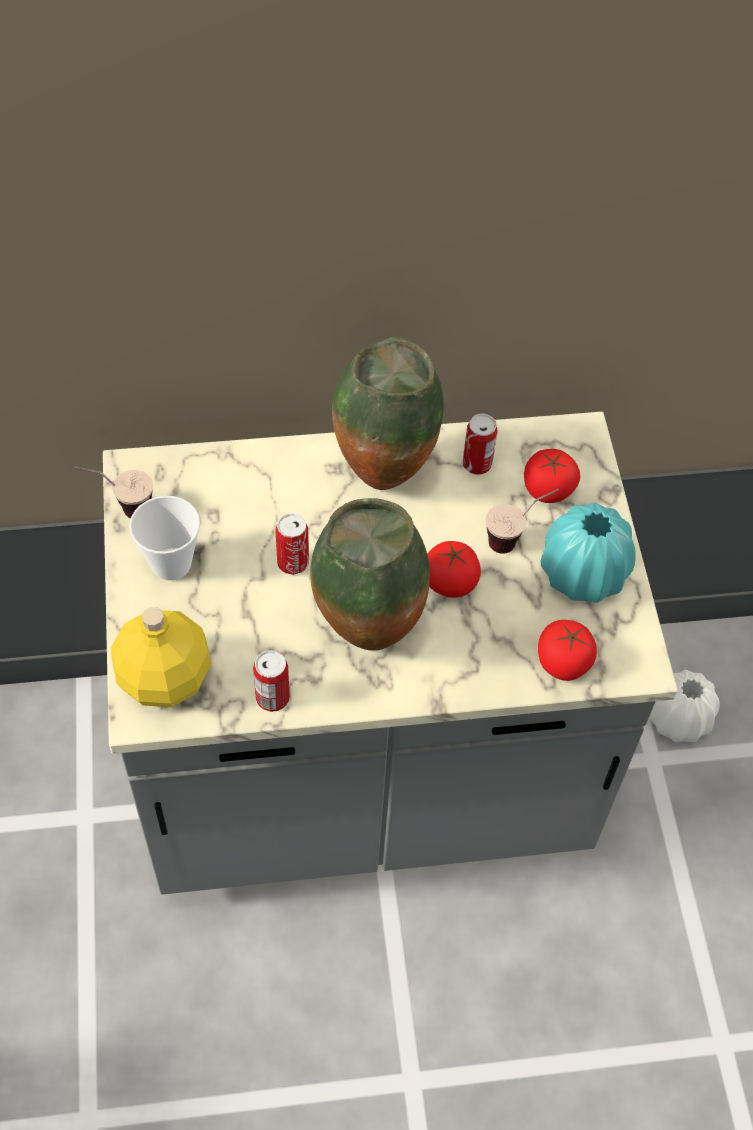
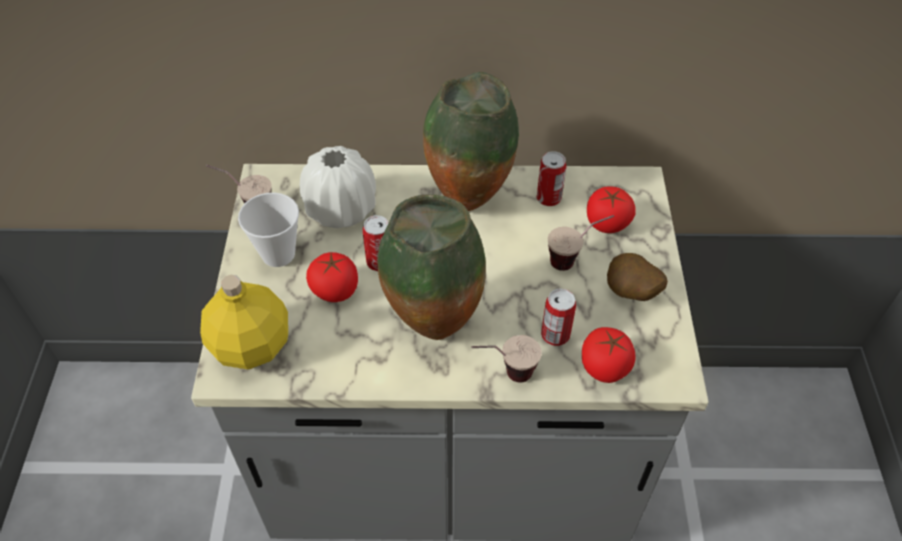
camera: 10 degrees right, 5 degrees down
(272, 698) = (340, 372): can -> can (555, 335)
(450, 582) = (512, 290): tomato -> tomato (335, 290)
(454, 683) = (504, 375): none -> cup
(583, 574) = (630, 293): turquoise vase -> potato
(678, 719) = (709, 443): white vase -> white vase (341, 209)

